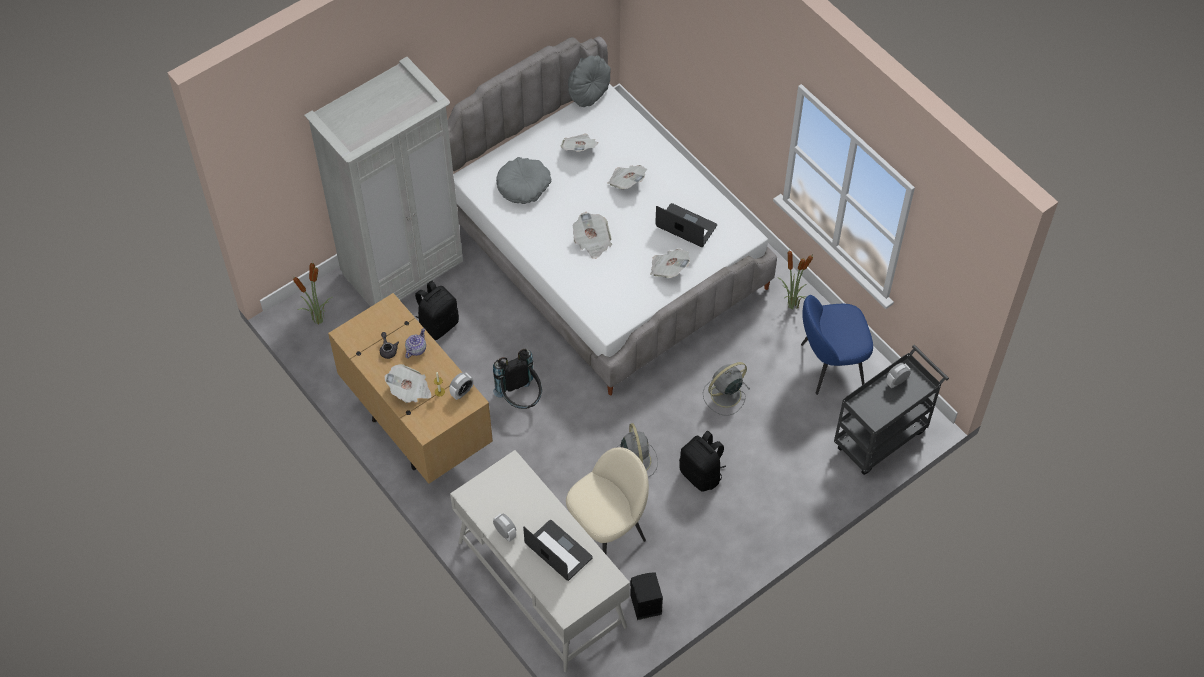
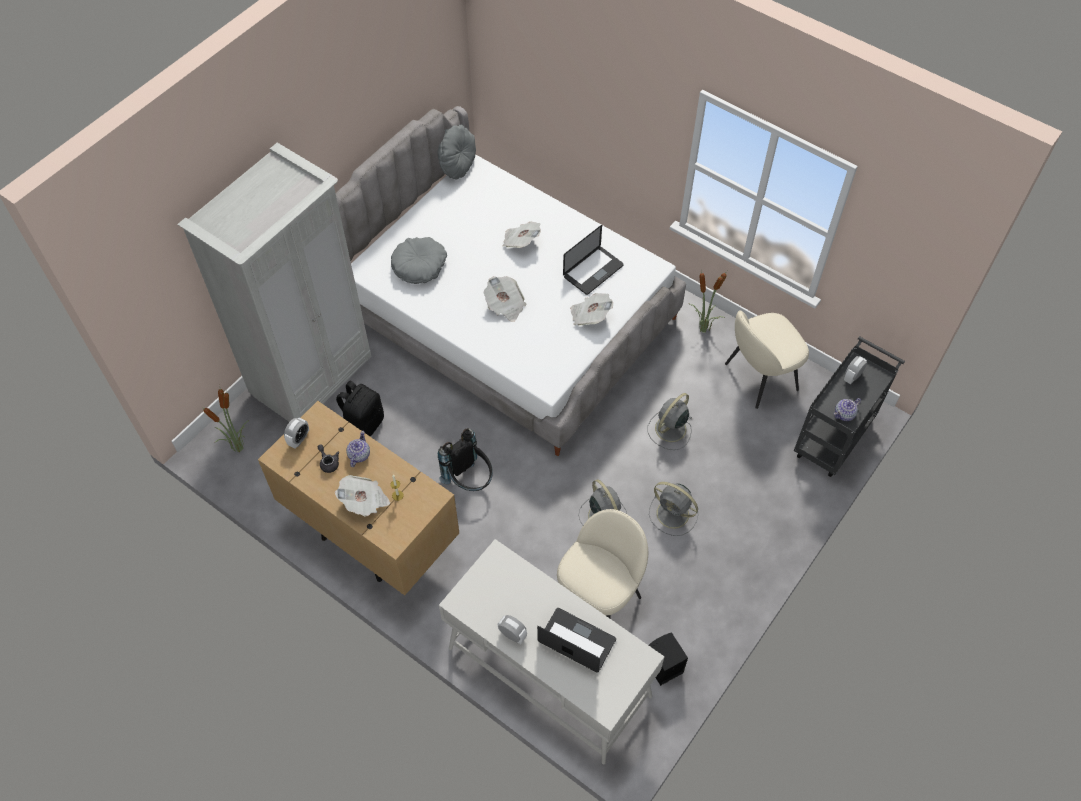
camera: 15 degrees left, 0 degrees up
(462, 392) = (422, 490): alarm clock -> alarm clock (299, 439)
(579, 149) = (464, 219): newspaper -> none
(686, 226) = (593, 271): laptop -> laptop turned 120 degrees clockwise
(701, 474) = (674, 514): black backpack -> grey fan
(830, 365) = (759, 377): blue chair -> beige chair
(875, 414) = (844, 414): none -> teapot

